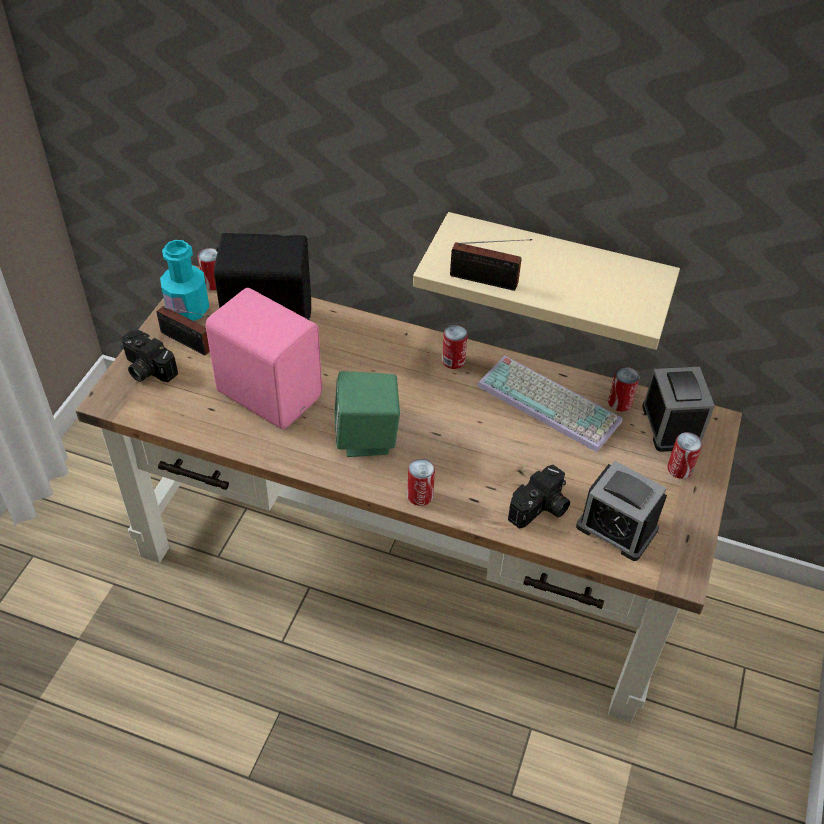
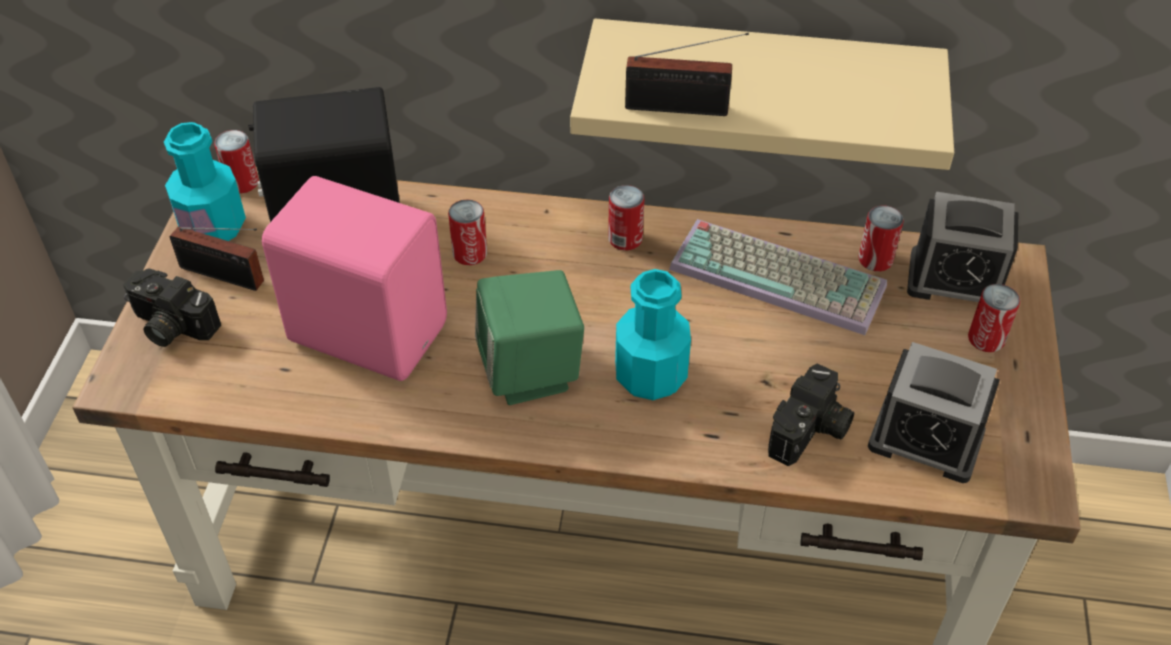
camera: 10 degrees left, 0 degrees up
(420, 495) = (631, 444): can -> can (470, 253)
(445, 453) = (650, 375): none -> turquoise bottle
(671, 426) = (955, 280): alarm clock -> alarm clock turned 120 degrees clockwise

